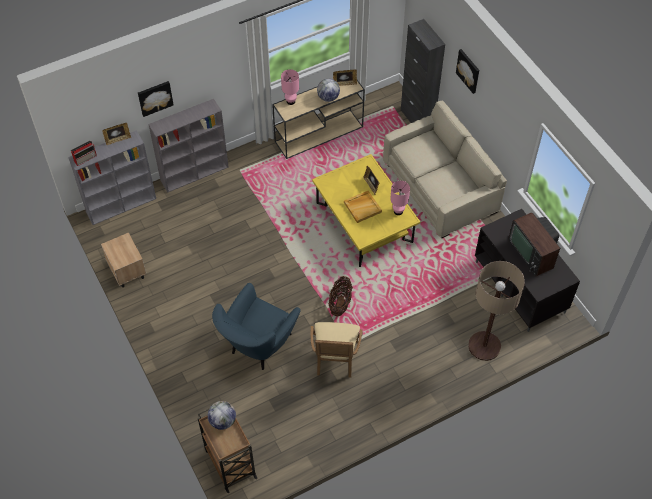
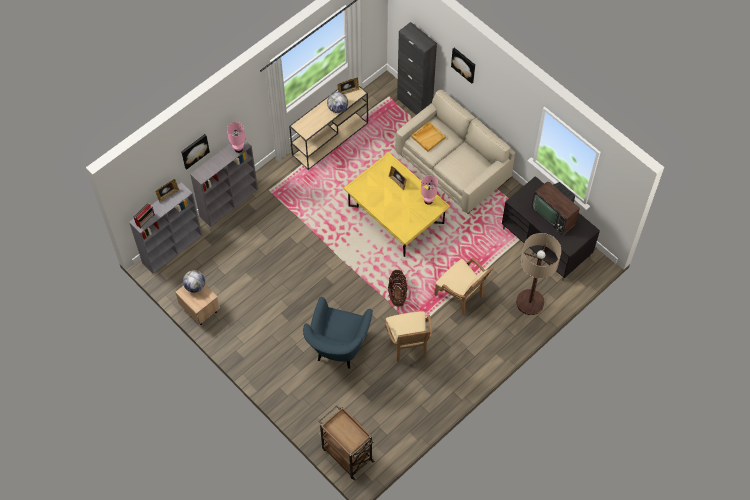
camera: 15 degrees left, 5 degrees up
(222, 421) = (341, 422): globe -> globe (195, 286)
(290, 101) = (305, 119): pink table lamp -> pink table lamp (238, 149)
(362, 207) = (396, 204): beige tray -> beige tray (428, 137)
(409, 322) = (461, 296): none -> beige armchair

